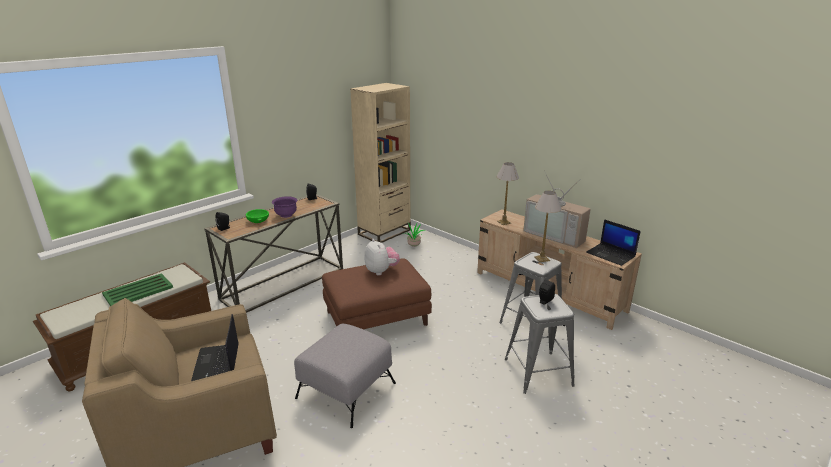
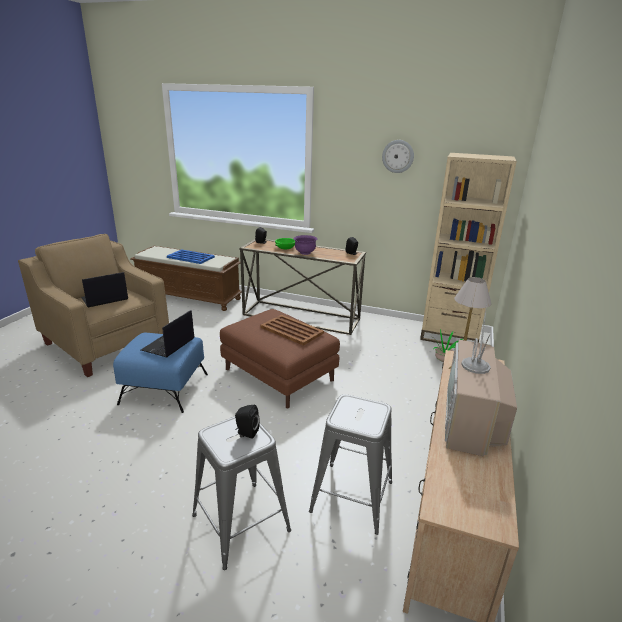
camera: 65 degrees right, 0 degrees up
(137, 291) = (190, 257): green tray -> blue tray
(311, 100) = (398, 156): none -> wall clock
(347, 390) = (165, 389): grey ottoman -> blue ottoman
(381, 271) = (291, 330): plush toy -> brown tray
(542, 258) = (373, 416): table lamp -> none
(611, 255) = (463, 496): laptop -> laptop (168, 345)

